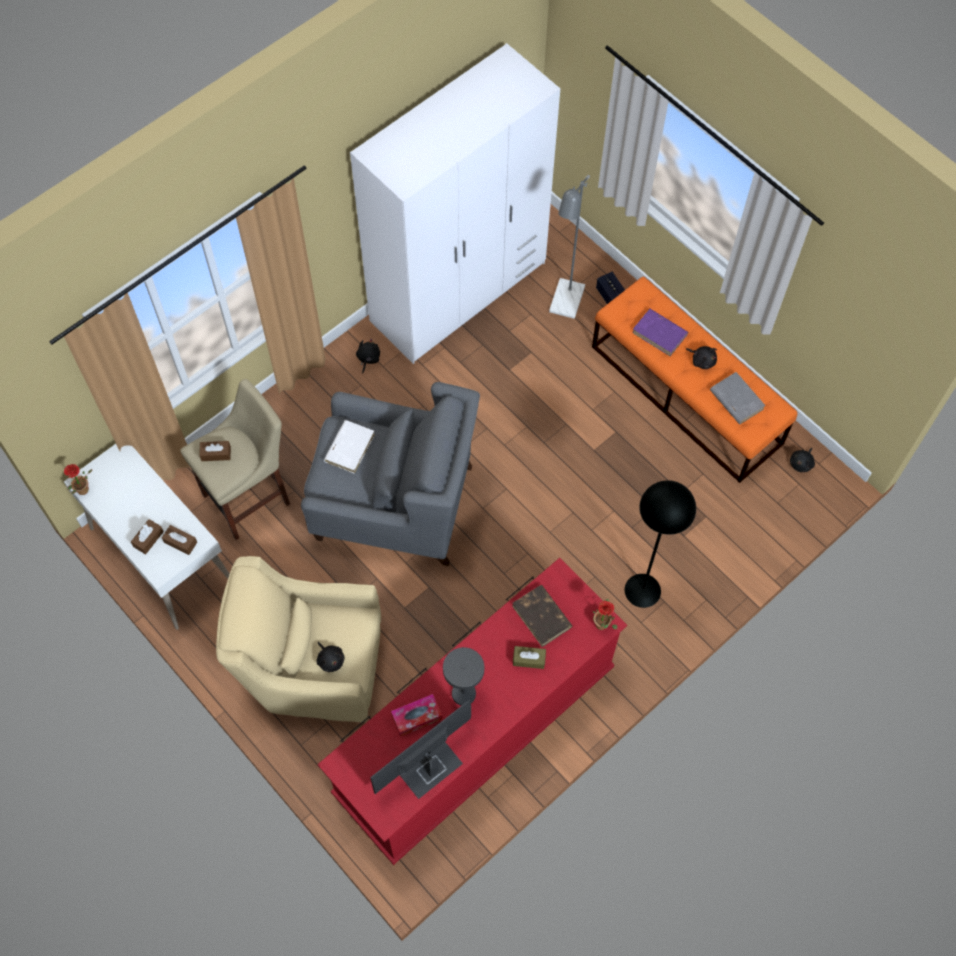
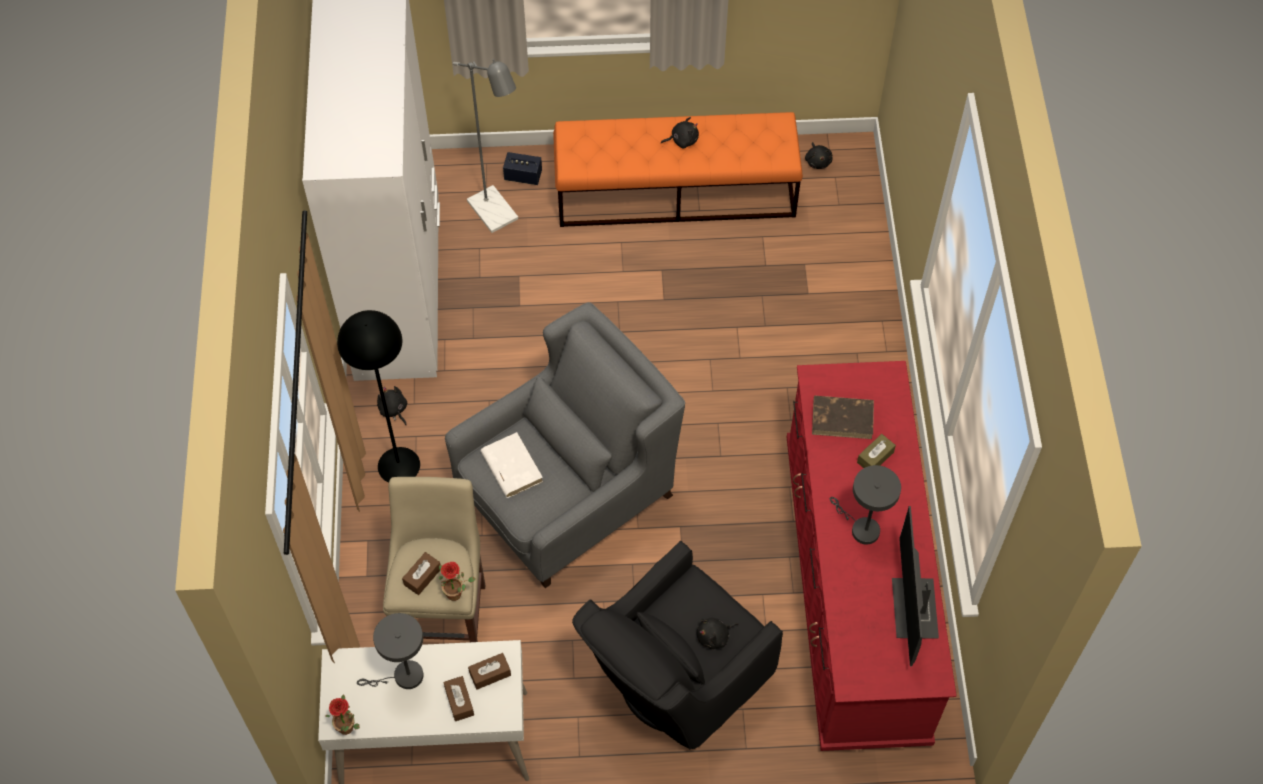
camera: 50 degrees left, 5 degrees down
(140, 495) = (403, 677): none -> grey table lamp
(311, 666) = (673, 683): beige armchair -> black armchair
(330, 659) = (714, 636): black plush toy -> black plush toy turned 150 degrees clockwise
(416, 717) = (857, 585): tissue box -> none
(603, 625) = (891, 378): potted plant -> potted plant (457, 593)
(642, 591) = (832, 361): black floor lamp -> black floor lamp (399, 465)
(660, 334) = (627, 150): purple book -> none
(736, 399) = (743, 144): grey book -> none

